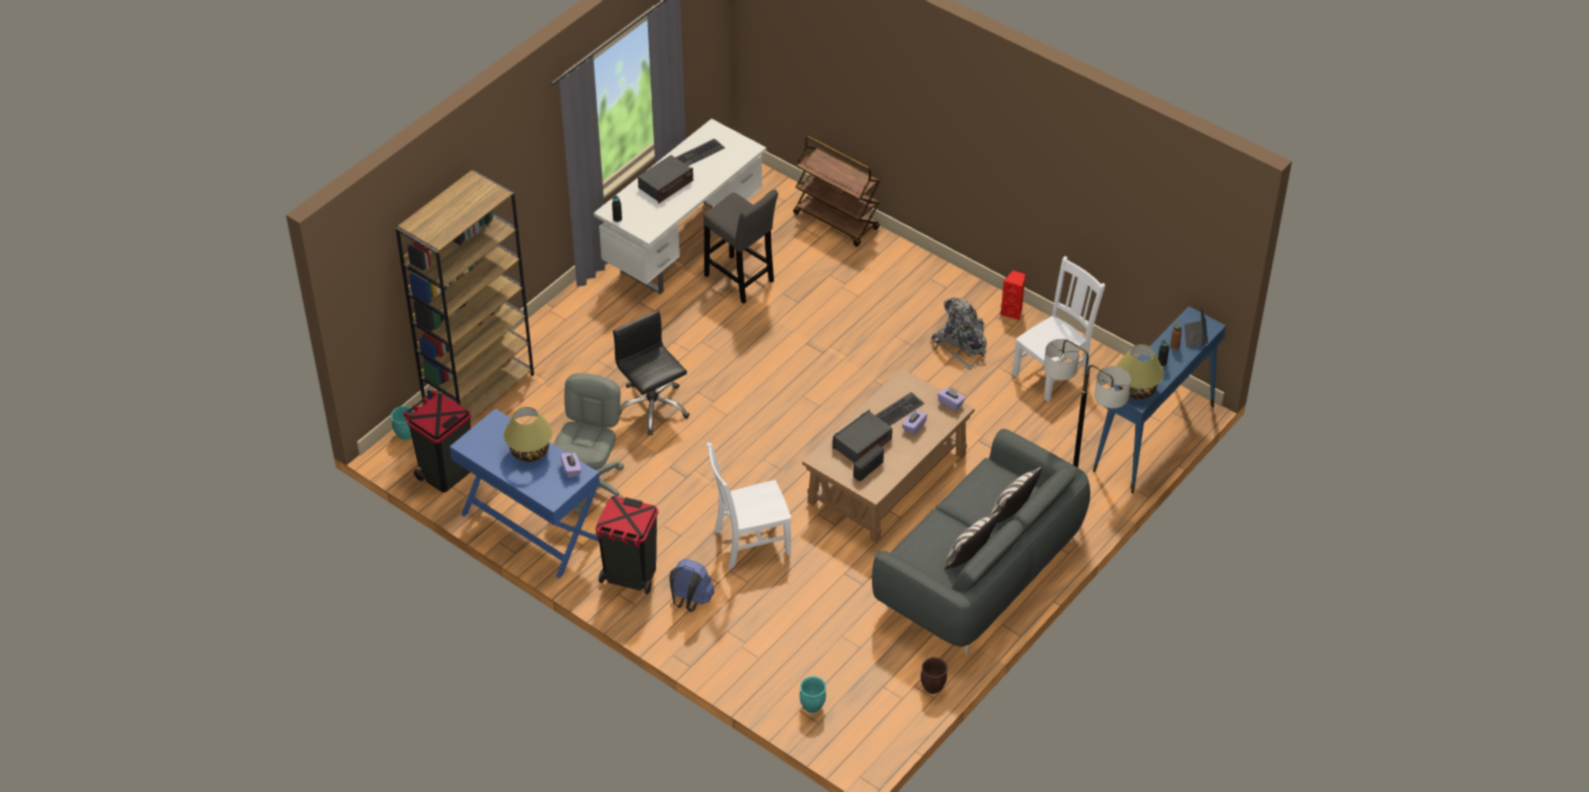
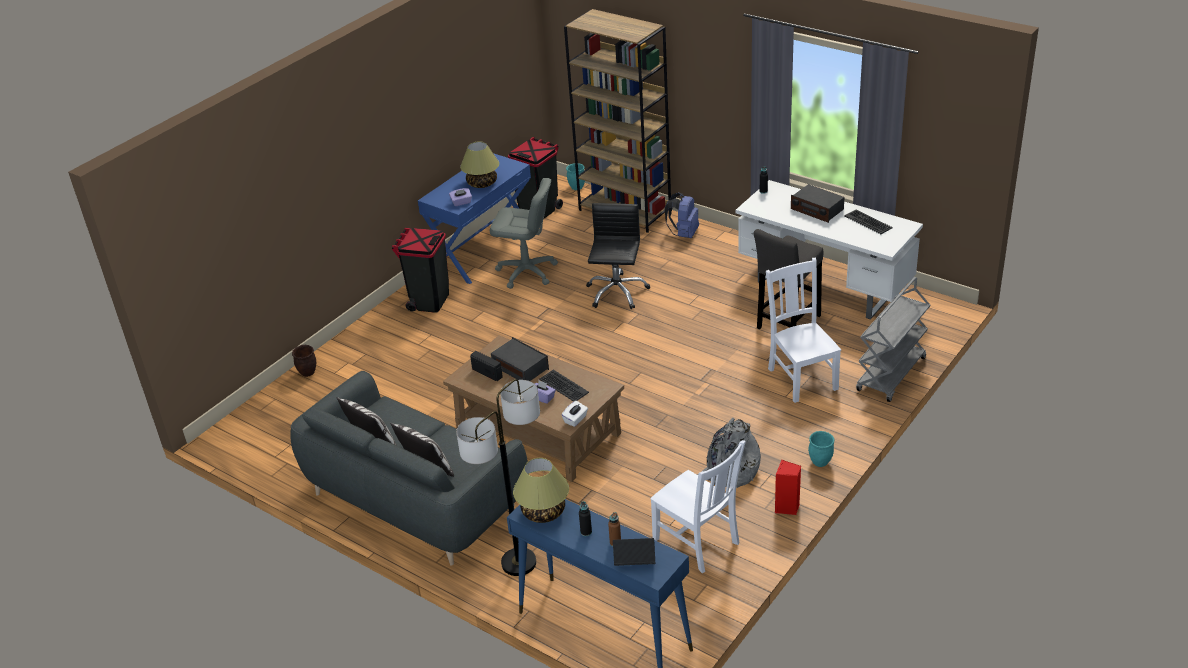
camera: 90 degrees right, 10 degrees down
(652, 408) = (616, 292): black office chair -> black office chair turned 45 degrees counterclockwise
(690, 601) = (399, 332): blue backpack -> blue backpack (684, 234)
(749, 542) = (461, 357): white chair -> white chair (801, 377)
(812, 707) = (277, 406): turquoise planter -> turquoise planter (820, 462)
(837, 221) = (891, 375): brown cart -> grey cart
(933, 688) = (282, 475): brown planter -> brown planter (307, 373)
(951, 403) = (575, 419): purple tissue box -> white tissue box

